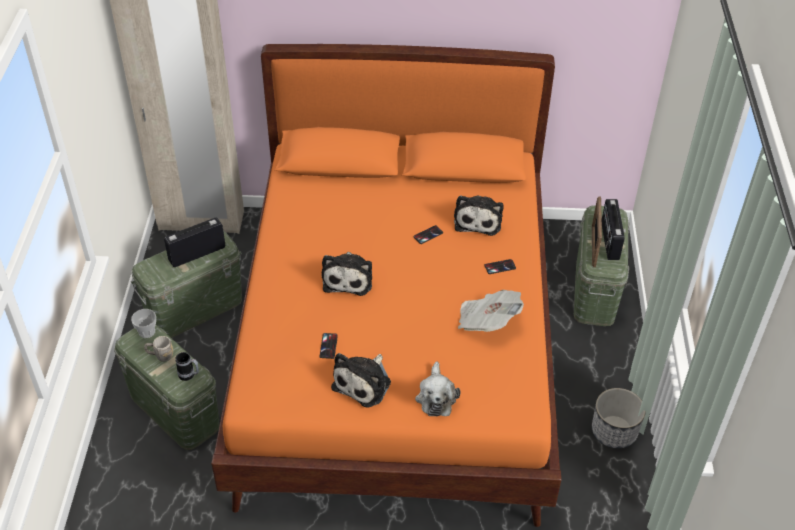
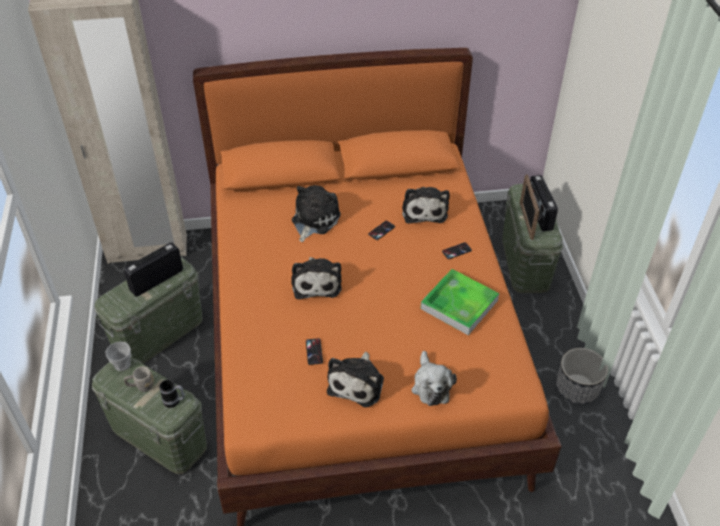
camera: 10 degrees left, 0 degrees up
(361, 214) = (313, 220): none -> plush toy
(487, 321) = (459, 304): newspaper -> tray

